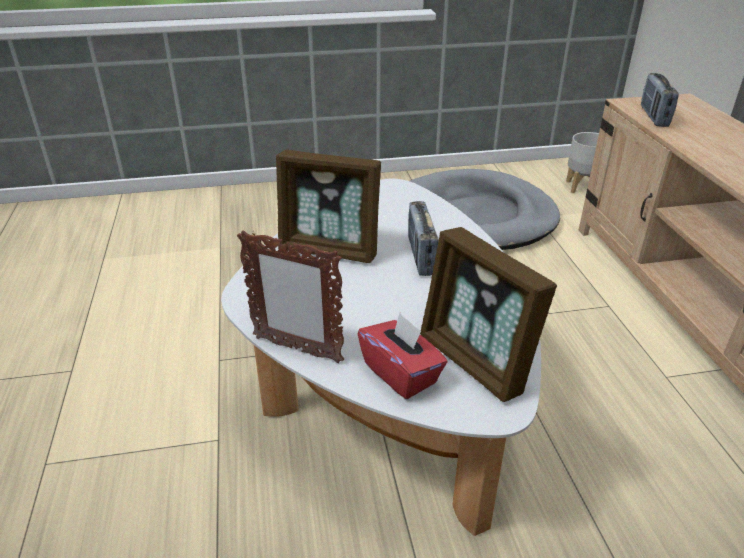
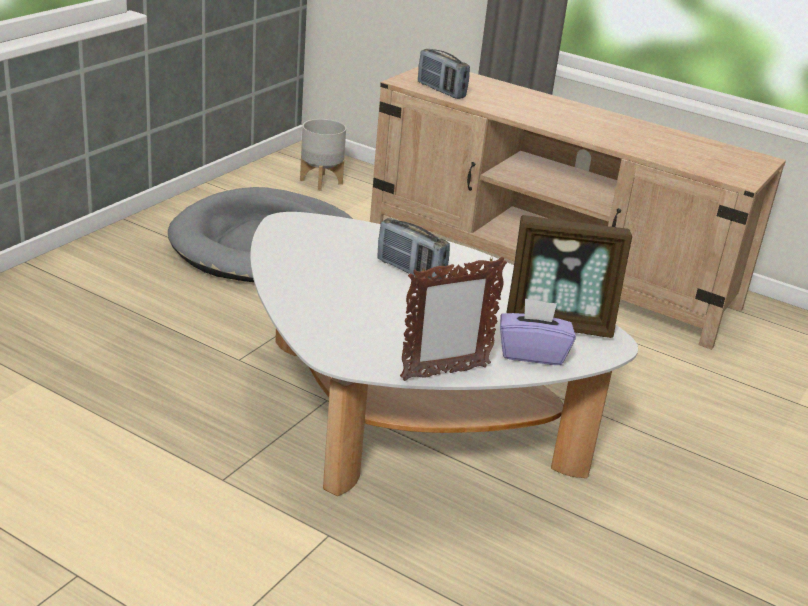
camera: 50 degrees left, 5 degrees down
(330, 250) = (334, 294): picture frame -> none
(401, 373) = (532, 353): red tissue box -> purple tissue box

